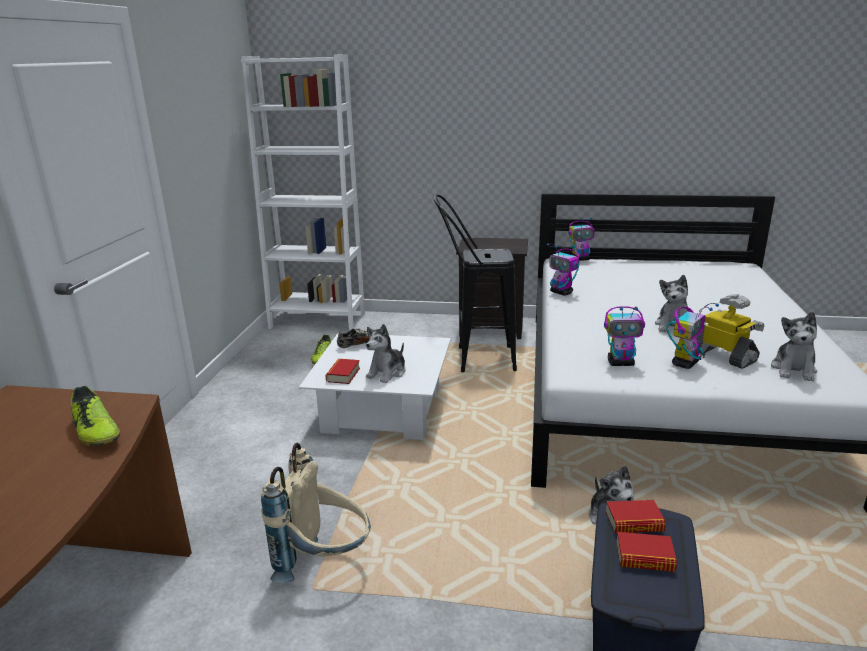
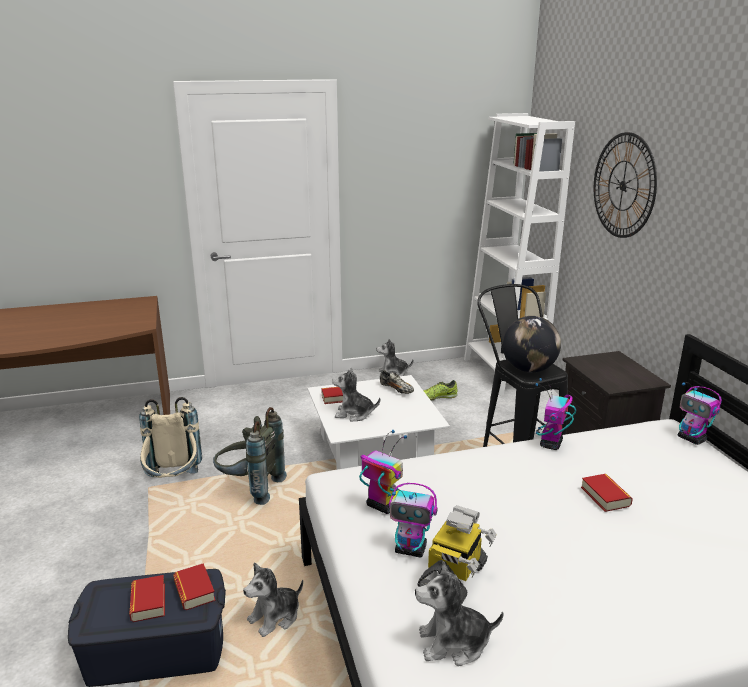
camera: 65 degrees right, 0 degrees up
(96, 432) = (109, 328): shoe -> none
(386, 500) = (250, 488): none -> grey backpack
(426, 102) = (623, 185): none -> wall clock
(491, 256) = (529, 369): none -> globe
(621, 363) = (381, 506): toy robot -> toy robot turned 150 degrees clockwise
(639, 294) = (605, 496): none -> book
(673, 326) = (520, 533): plush toy -> plush toy (393, 374)

